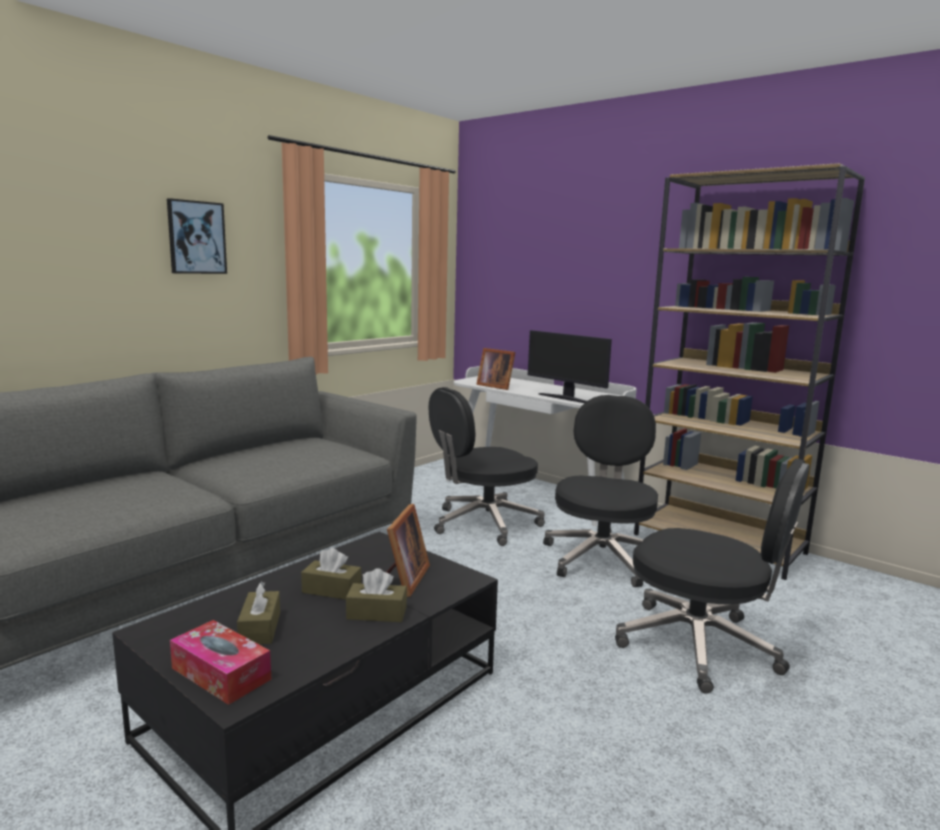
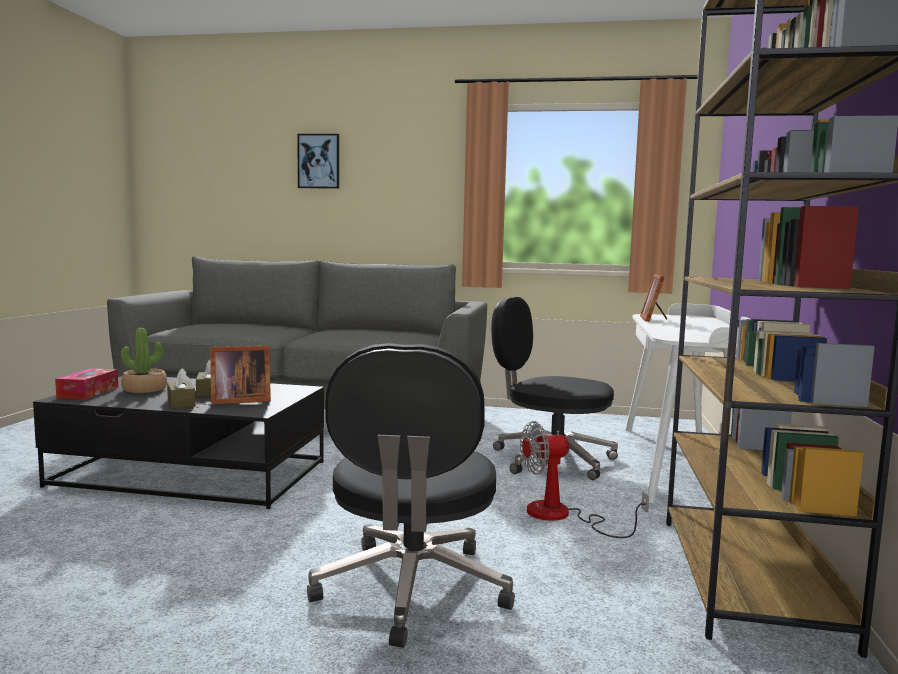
camera: 60 degrees right, 5 degrees down
(196, 237) = (399, 168): picture -> picture (319, 161)
(260, 628) = (144, 389): brown tissue box -> potted plant
(566, 398) = (668, 332): monitor -> none
(601, 558) = (562, 516): black office chair -> fan

